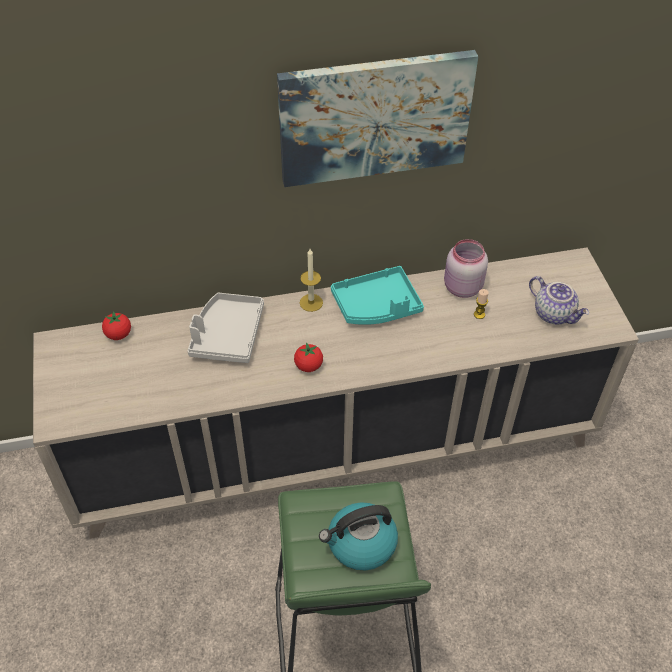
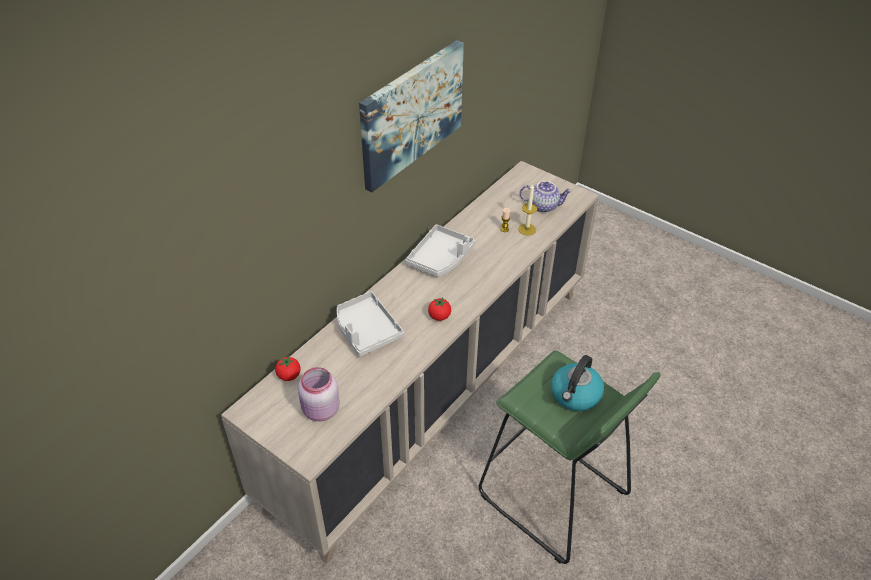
camera: 40 degrees left, 5 degrees down
(311, 302) = (398, 279): candle -> candle (527, 229)
(377, 306) = (440, 258): turquoise tray -> grey tray
(461, 288) = (478, 220): pink jar -> pink jar (320, 411)

